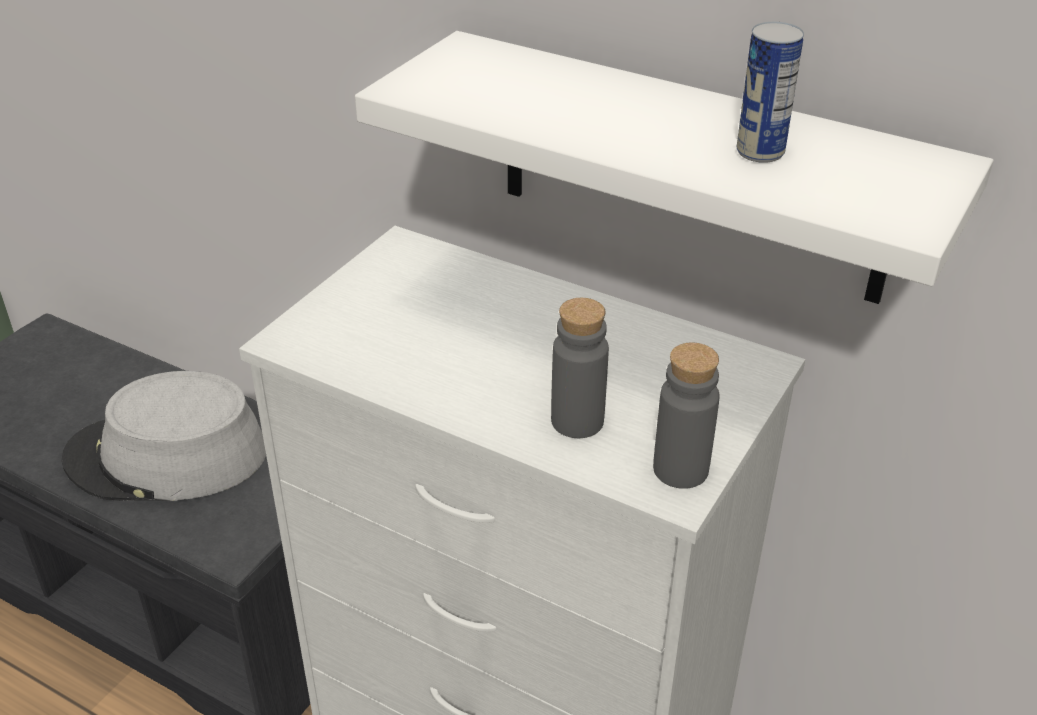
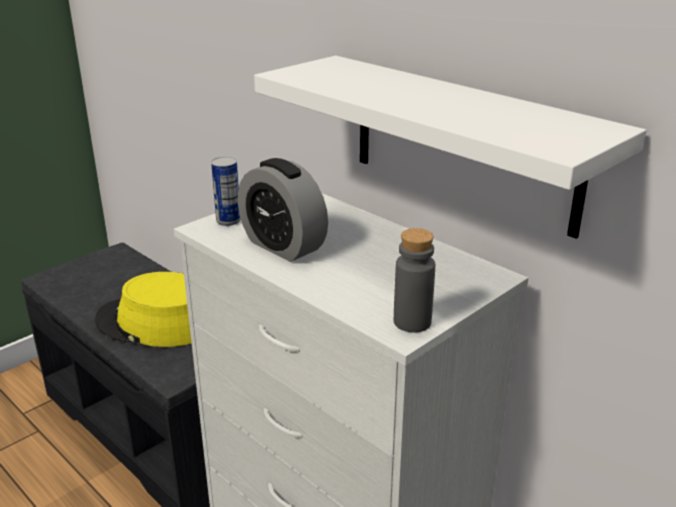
camera: 15 degrees right, 10 degrees down
(167, 457) = (156, 323): grey hat -> yellow hat
(430, 357) = (283, 246): none -> alarm clock
(577, 421) = (357, 288): grey bottle -> none
(760, 152) = (484, 113): can -> can (228, 221)

